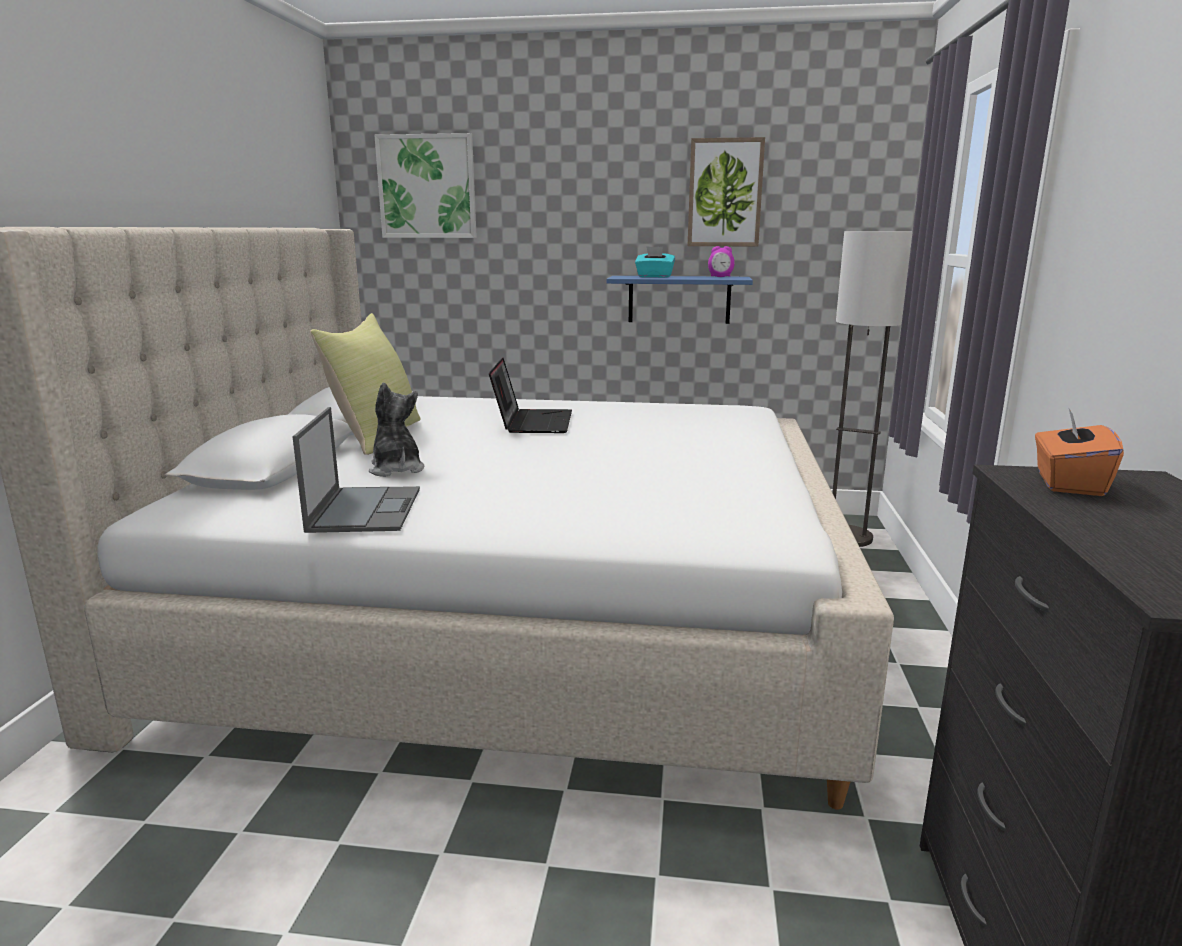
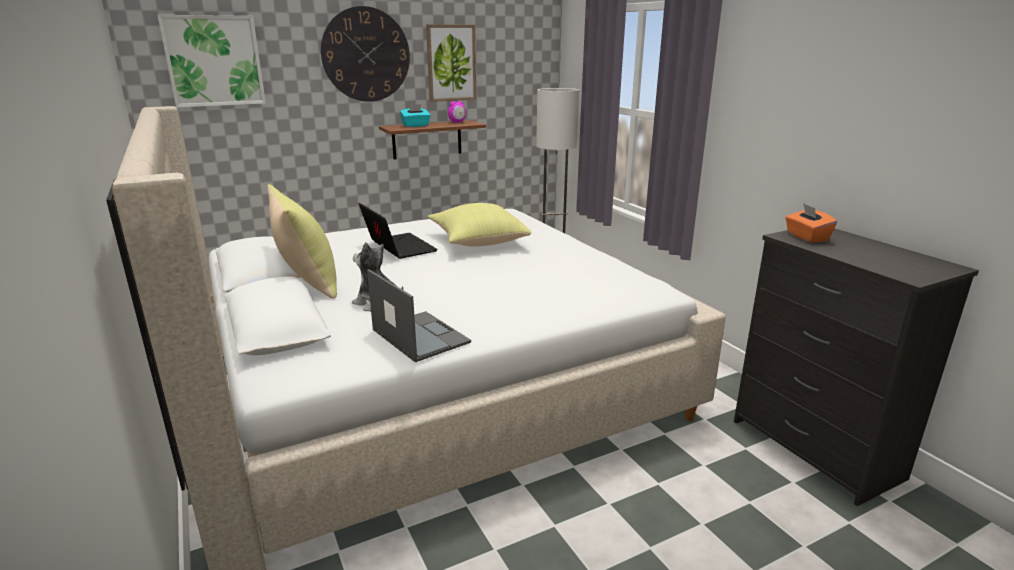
camera: 35 degrees left, 5 degrees up
(604, 180) = (366, 55): none -> wall clock
(637, 433) = (477, 242): none -> yellow pillow
(679, 299) = (427, 139): blue shelf -> brown shelf

